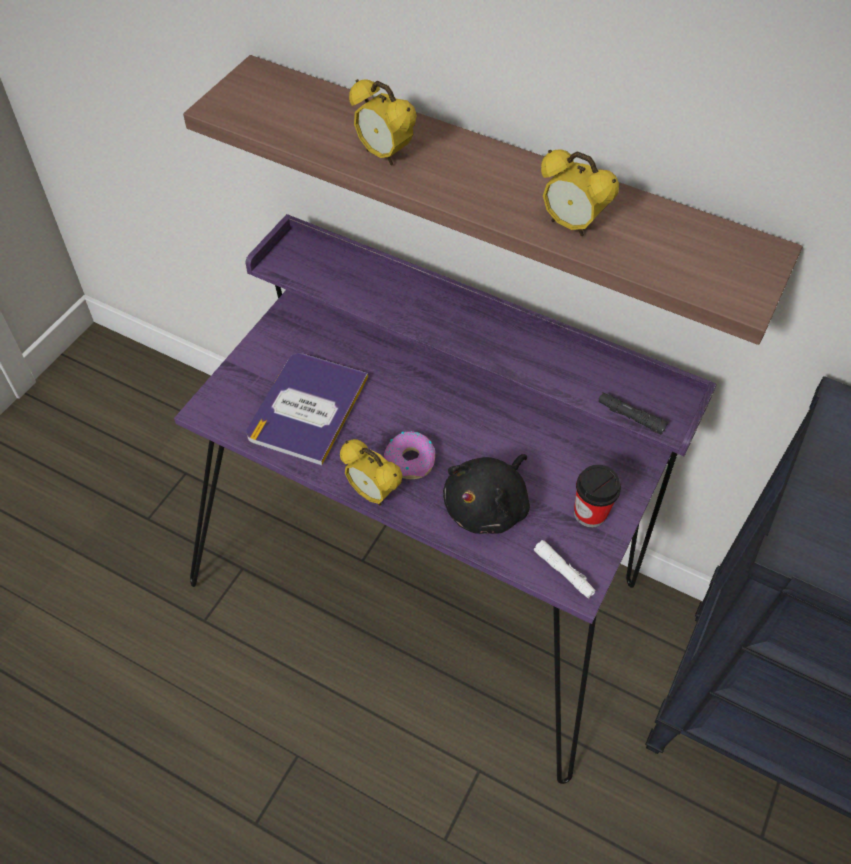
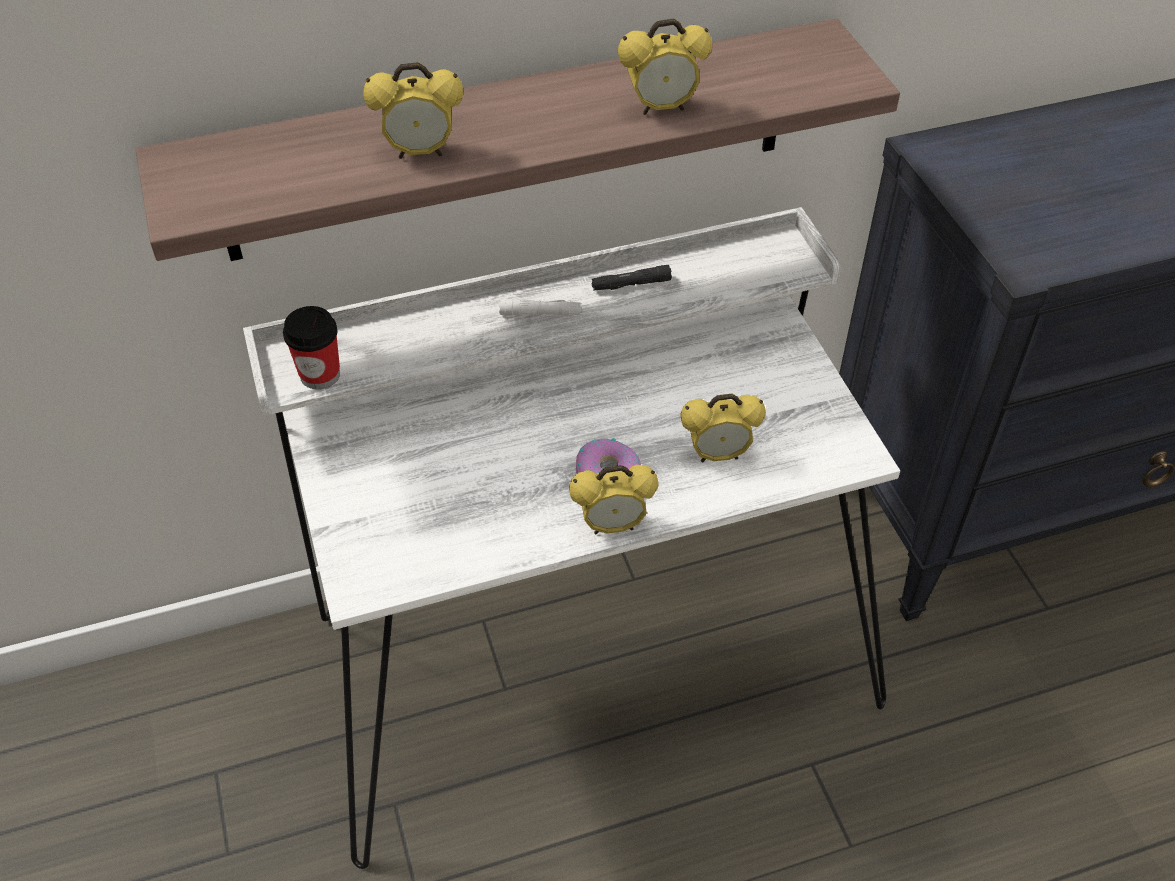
camera: 45 degrees left, 5 degrees down
(307, 408) = (455, 505): book -> none
(424, 581) = (583, 654): purple desk -> white desk
(488, 506) = (718, 455): black plush toy -> alarm clock
(564, 572) = (837, 455): white flashlight -> white flashlight (540, 313)
(590, 513) = (798, 395): cup -> cup (320, 374)
(630, 417) = (768, 281): black flashlight -> black flashlight (631, 284)

